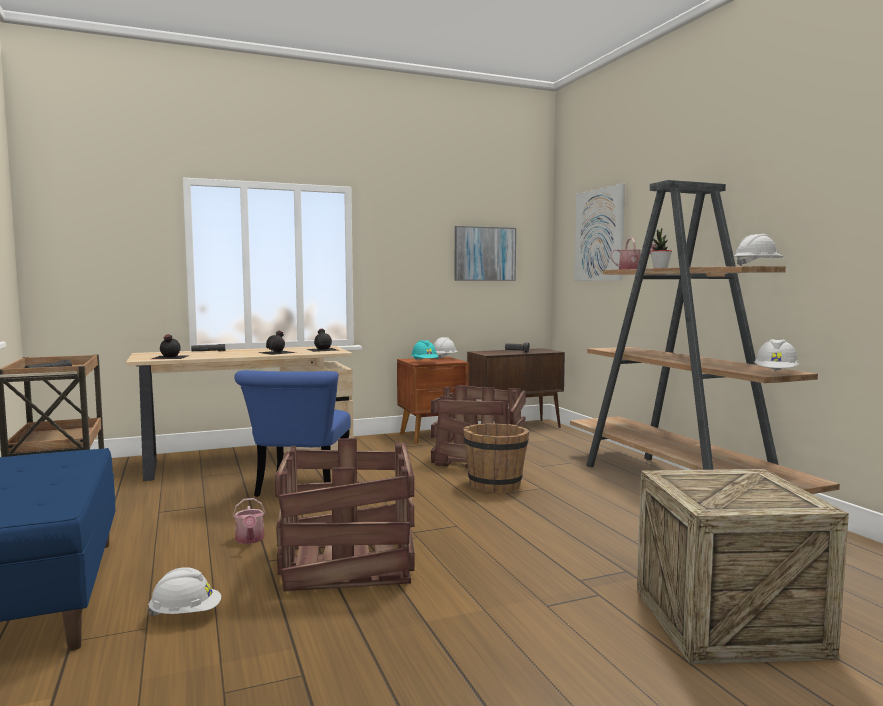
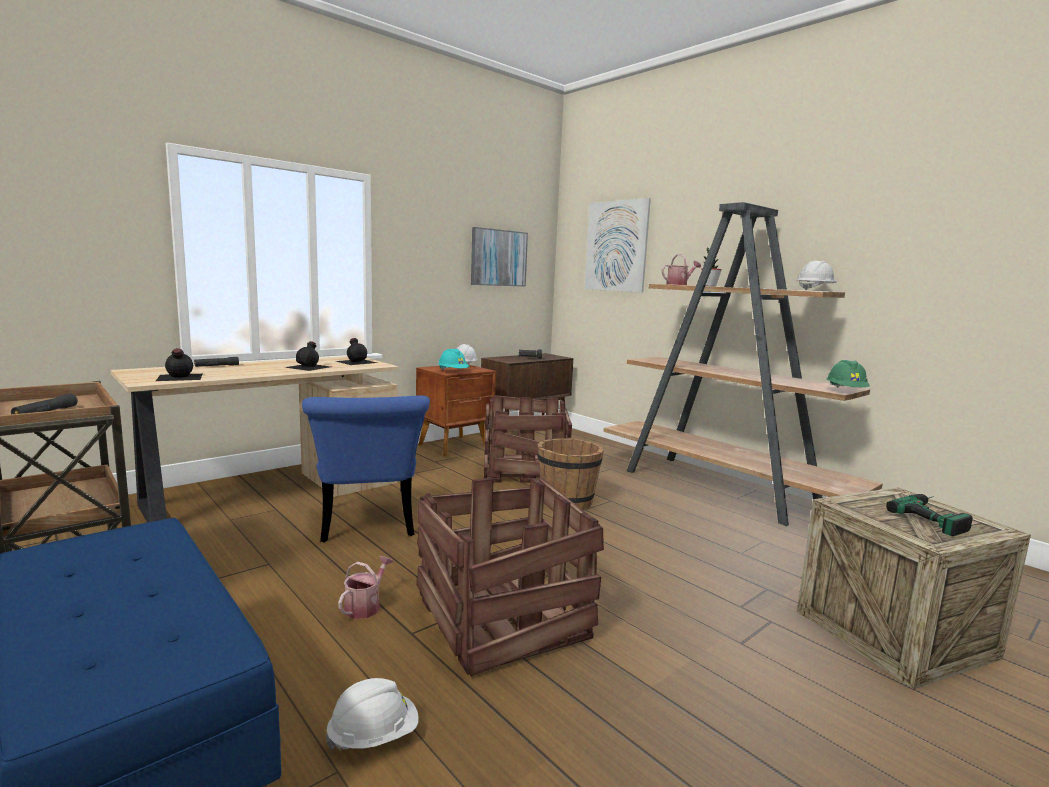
camera: 20 degrees left, 5 degrees up
(250, 540) = (365, 606): watering can -> watering can turned 120 degrees counterclockwise
(756, 492) = (936, 517): none -> power drill
(776, 374) = (846, 391): white hard hat -> green hard hat

